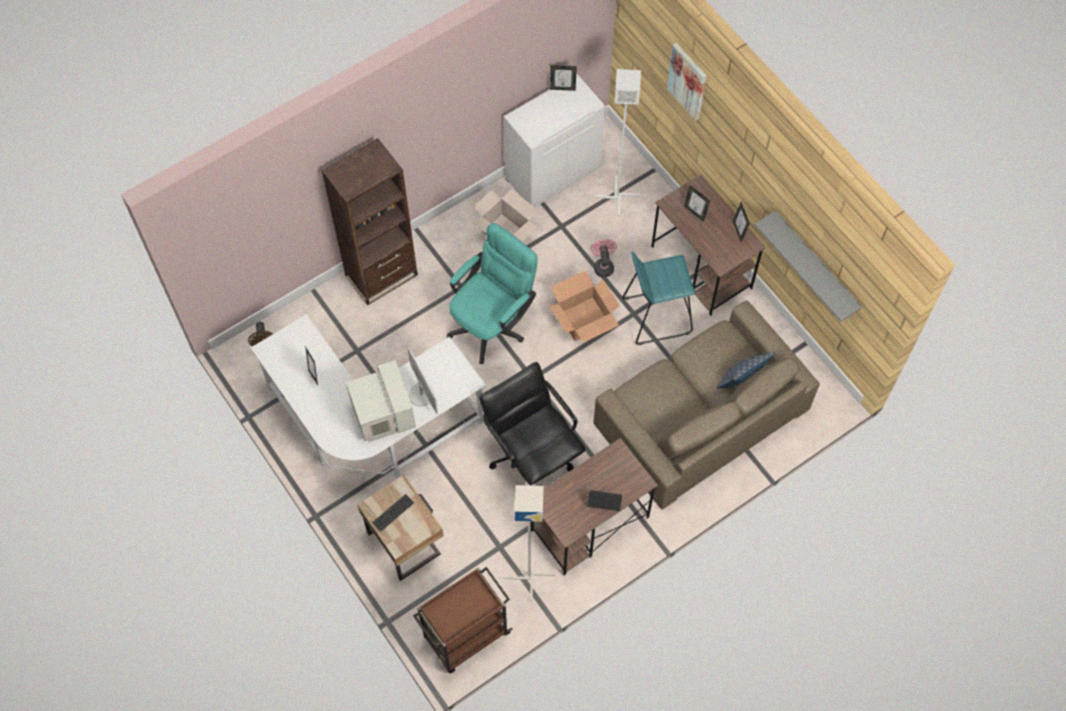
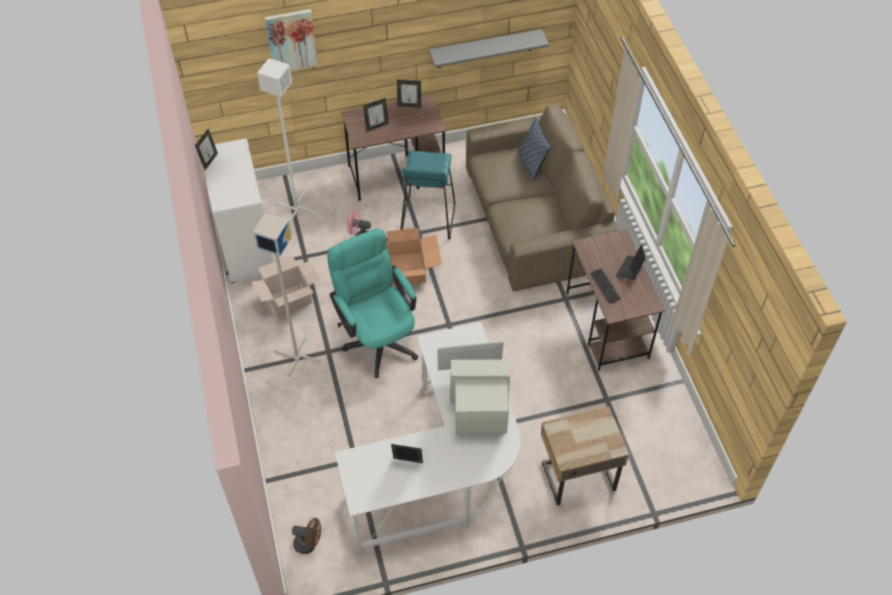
camera: 70 degrees left, 10 degrees down
(381, 275) = (281, 414): brown bookcase -> none
(393, 513) = (580, 442): keyboard -> keyboard (605, 286)
(465, 636) = (686, 452): brown cart -> none
(530, 576) = (642, 384): grey floor lamp -> grey floor lamp (296, 356)
(532, 455) = (525, 347): black office chair -> none

